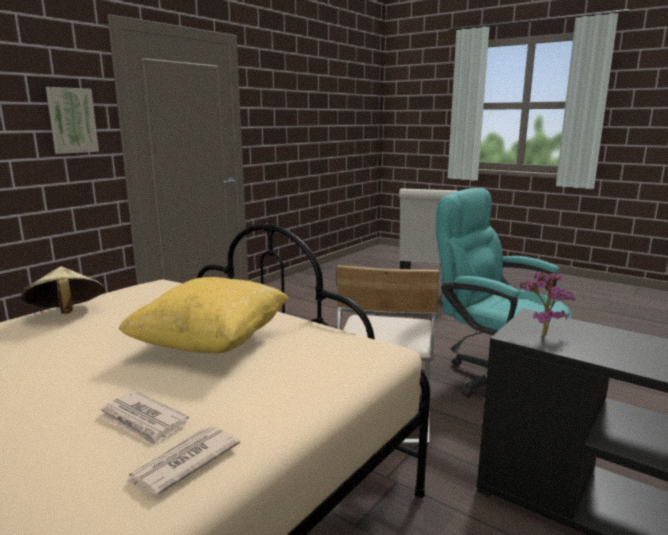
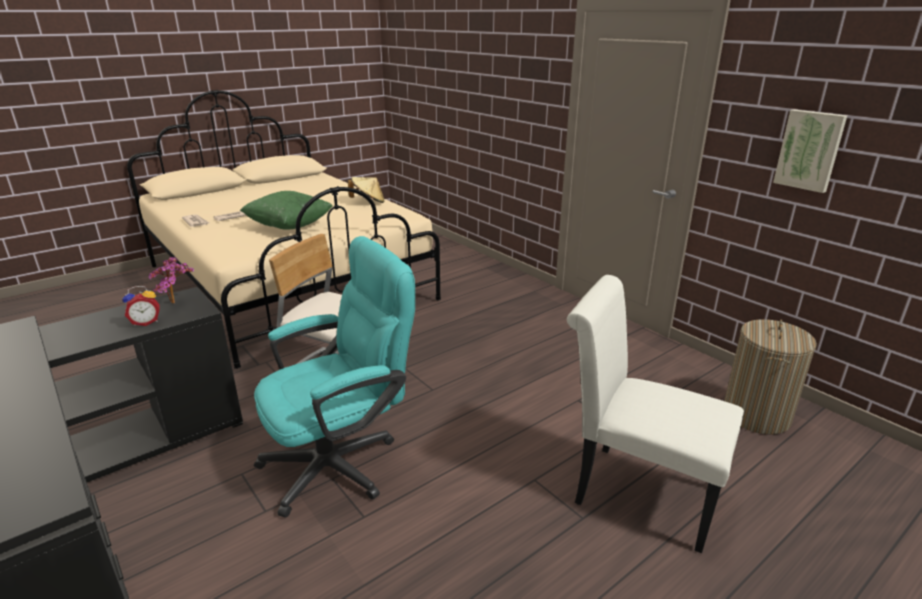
camera: 105 degrees right, 10 degrees up
(71, 120) = (537, 94): picture -> picture (809, 150)
(211, 344) = (289, 226): yellow pillow -> green pillow
(335, 275) = (756, 415): none -> laundry basket
(597, 333) = (146, 322): none -> alarm clock

